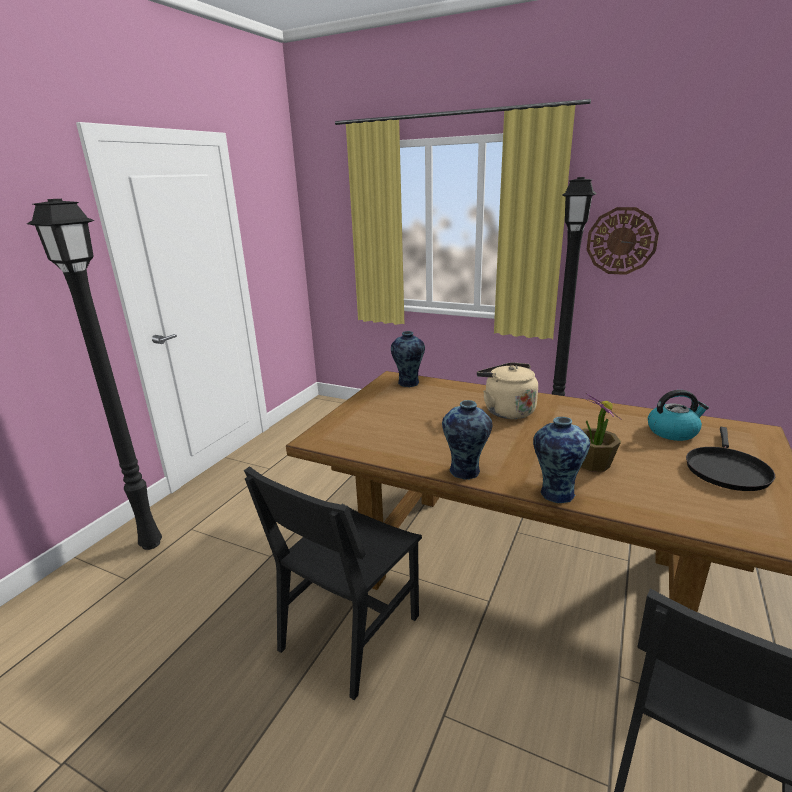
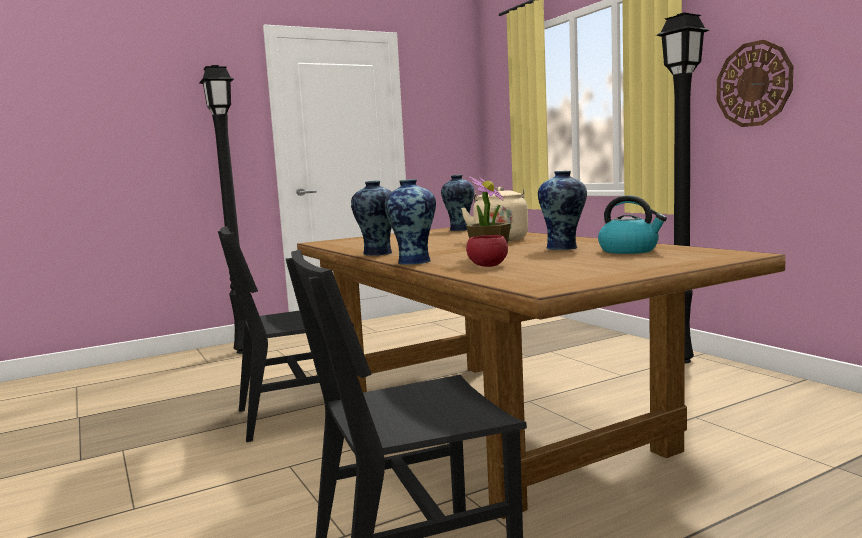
camera: 35 degrees right, 15 degrees down
(610, 431) = (563, 248): none -> vase
(644, 492) = (487, 266): none -> red bowl
(725, 470) = (610, 264): black frying pan -> none

